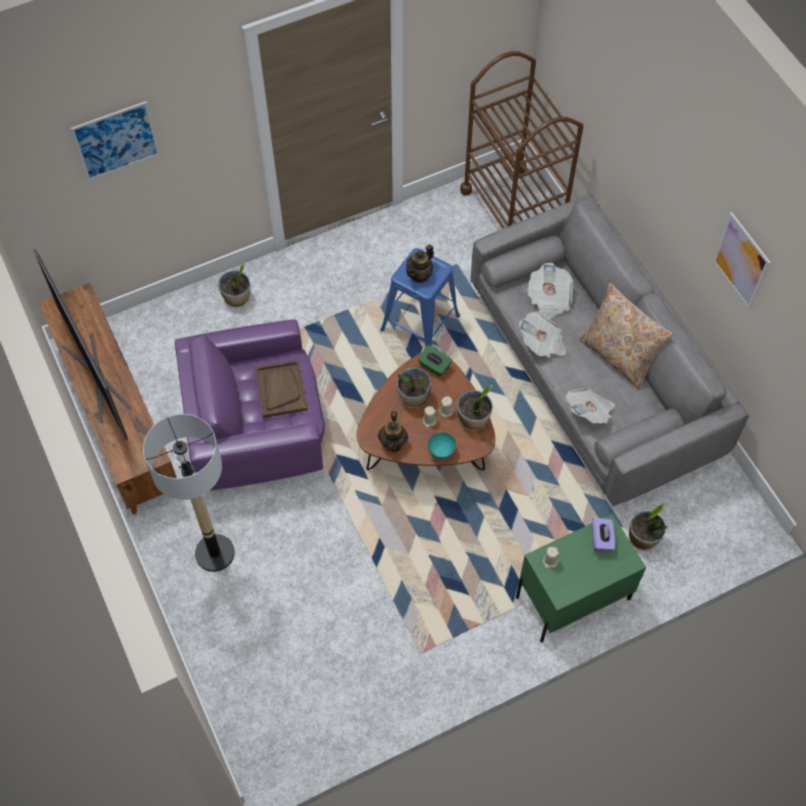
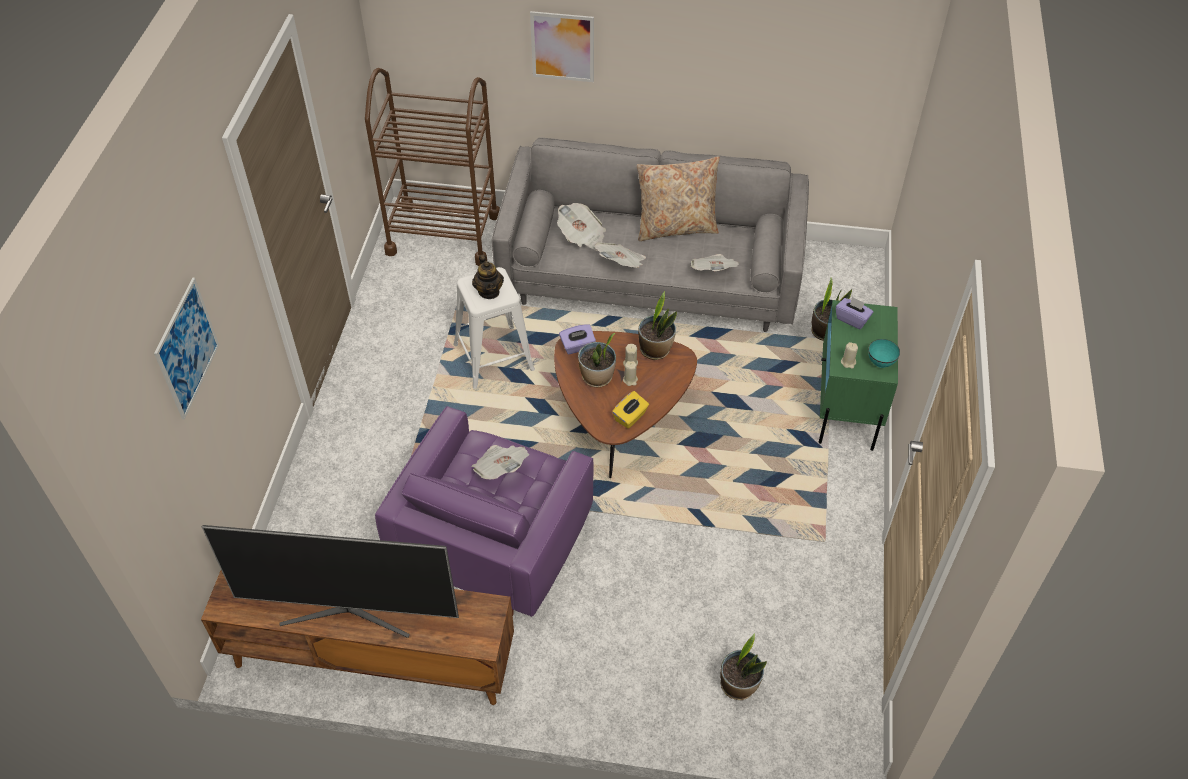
camera: 55 degrees left, 10 degrees down
(214, 553) = (598, 653): floor lamp -> none
(237, 298) = (330, 478): potted plant -> potted plant (738, 685)
(281, 389) = (500, 469): brown tray -> newspaper
(393, 442) = (630, 417): teapot -> yellow tissue box
(420, 323) = (494, 357): blue stool -> white stool
(434, 366) = (577, 346): green tissue box -> purple tissue box
(441, 452) = (669, 389): turquoise bowl -> turquoise bowl (881, 362)
(741, 261) = (738, 43): picture -> picture (562, 46)

